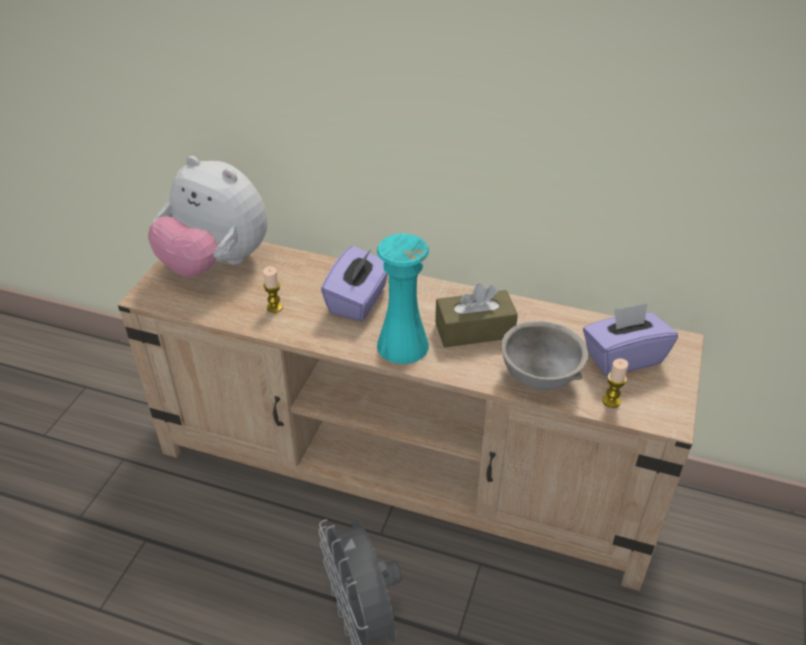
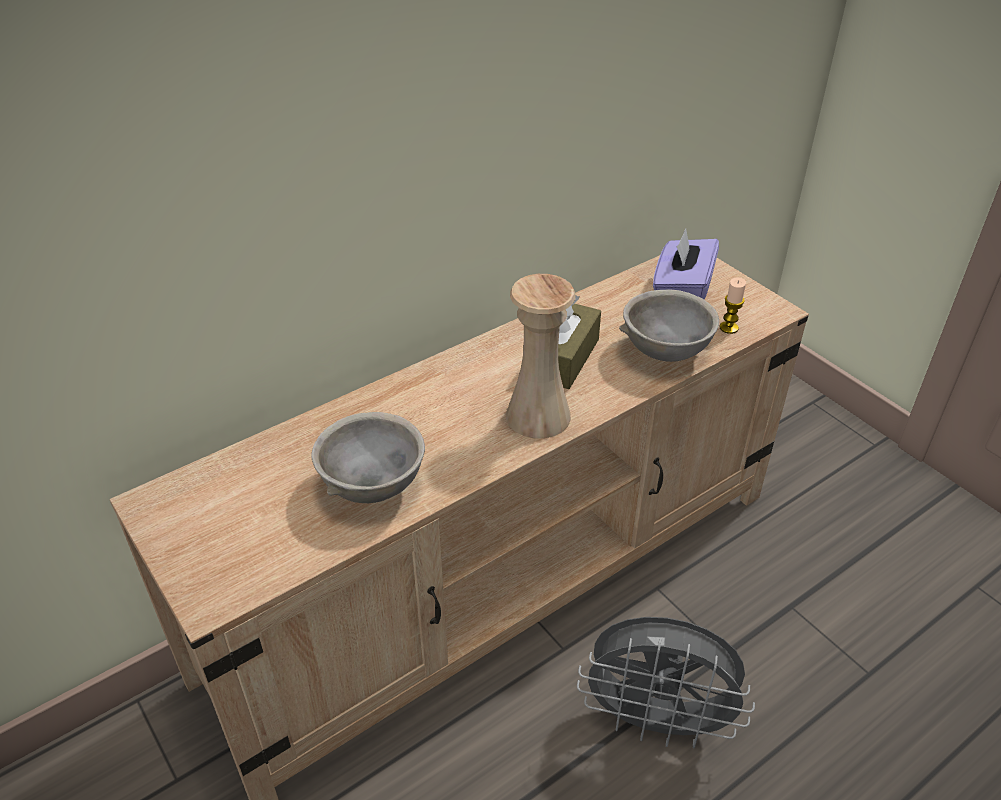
camera: 55 degrees left, 0 degrees up
(216, 264) = (225, 504): plush toy -> none
(274, 307) = (371, 486): candle -> grey bowl
(358, 301) = (434, 415): purple tissue box -> none
(402, 345) = (538, 416): turquoise vase -> beige vase

